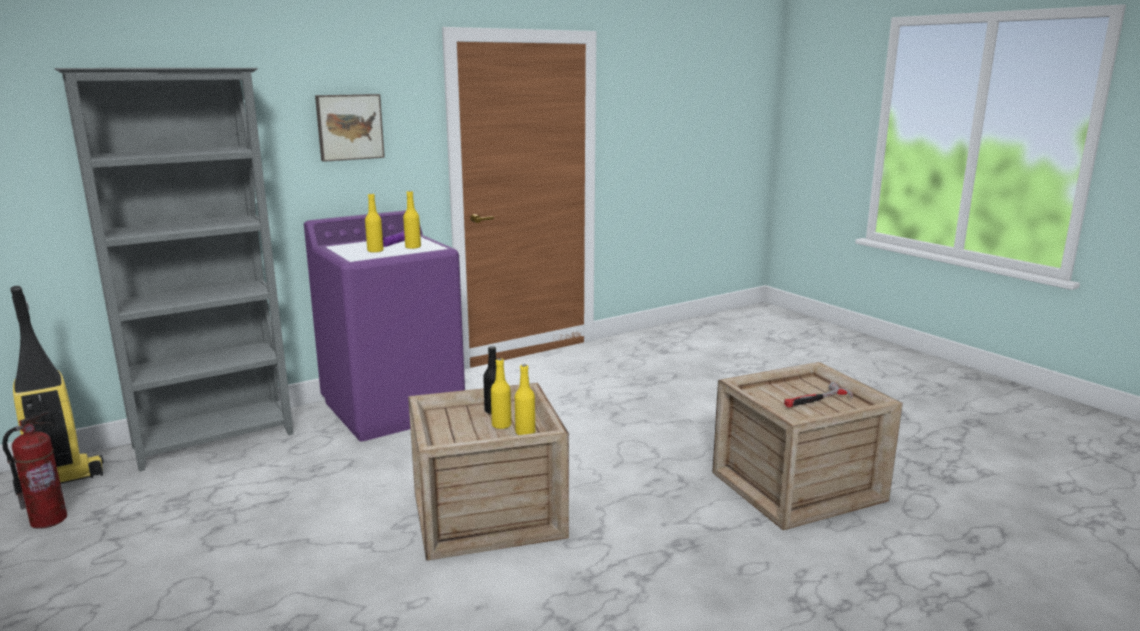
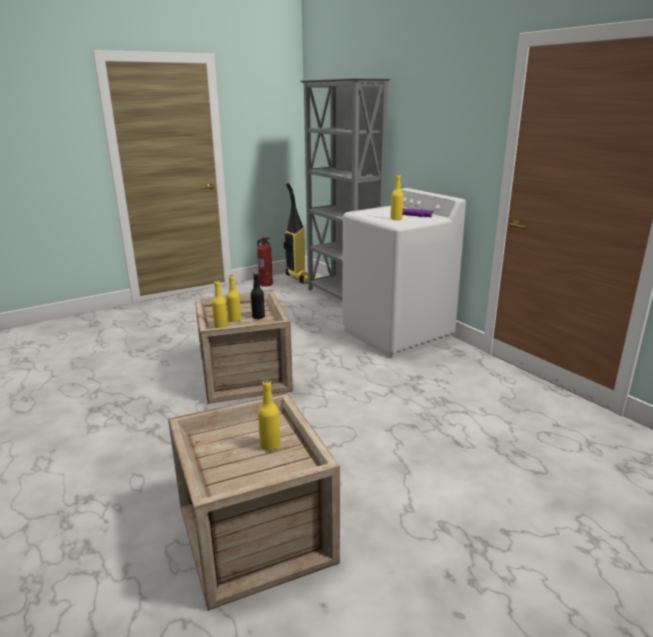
camera: 90 degrees right, 5 degrees up
(349, 127) = (441, 124): picture -> none
(375, 251) = (381, 213): yellow bottle -> yellow bottle (270, 445)
(394, 408) = (397, 334): purple washing machine -> white washing machine
(817, 401) = (241, 455): hammer -> none

